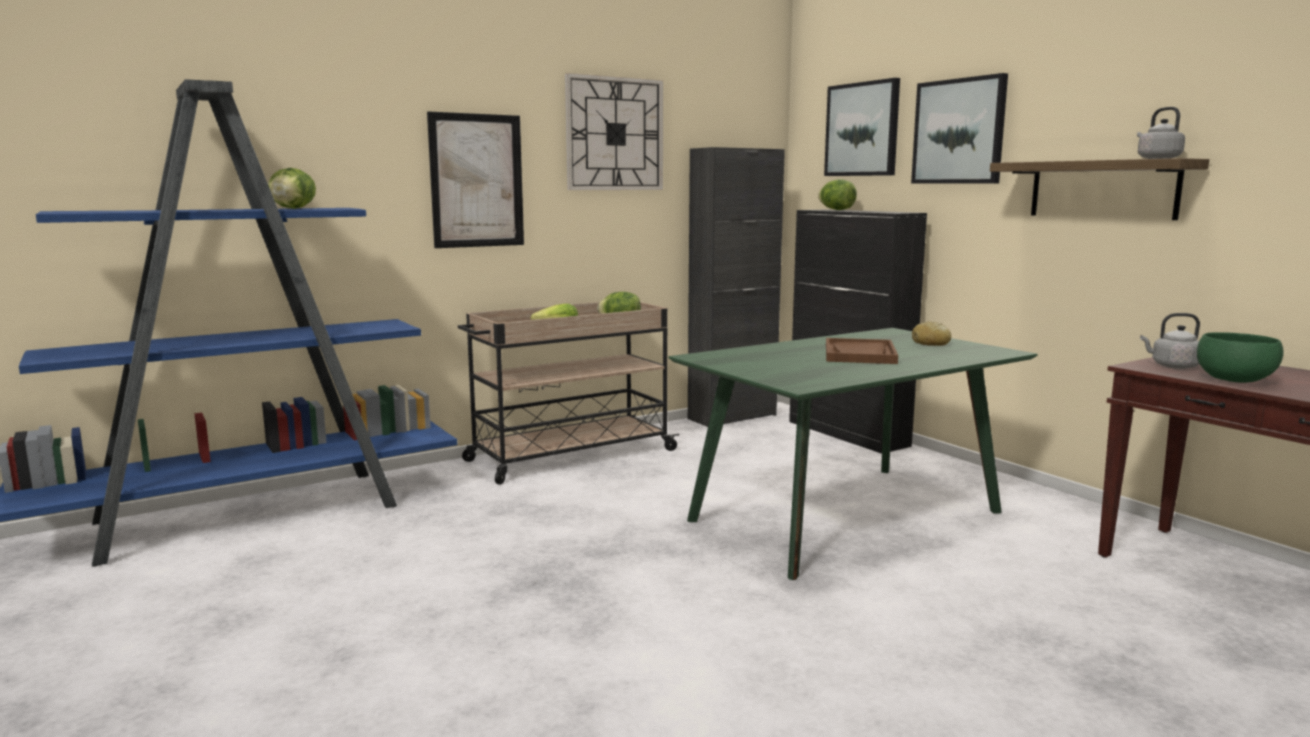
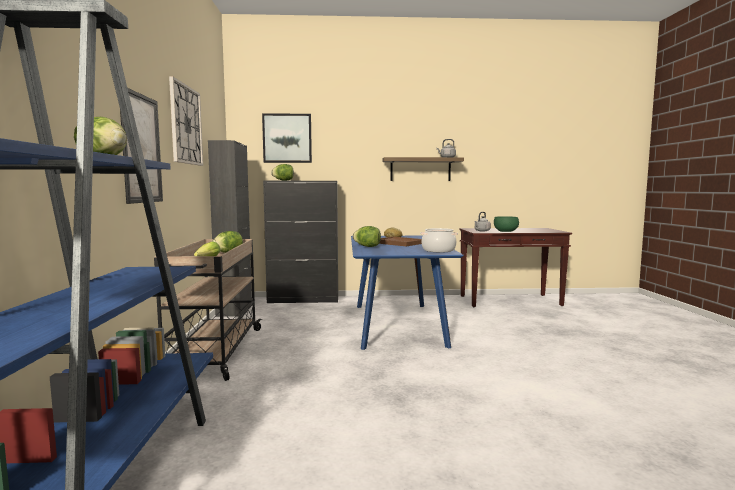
camera: 60 degrees left, 5 degrees down
(773, 349) = (367, 246): none -> lettuce
(814, 379) = (438, 250): none -> cooking pot
(846, 517) = (398, 324): green dining table -> blue dining table
(959, 131) = (349, 143): picture -> none

